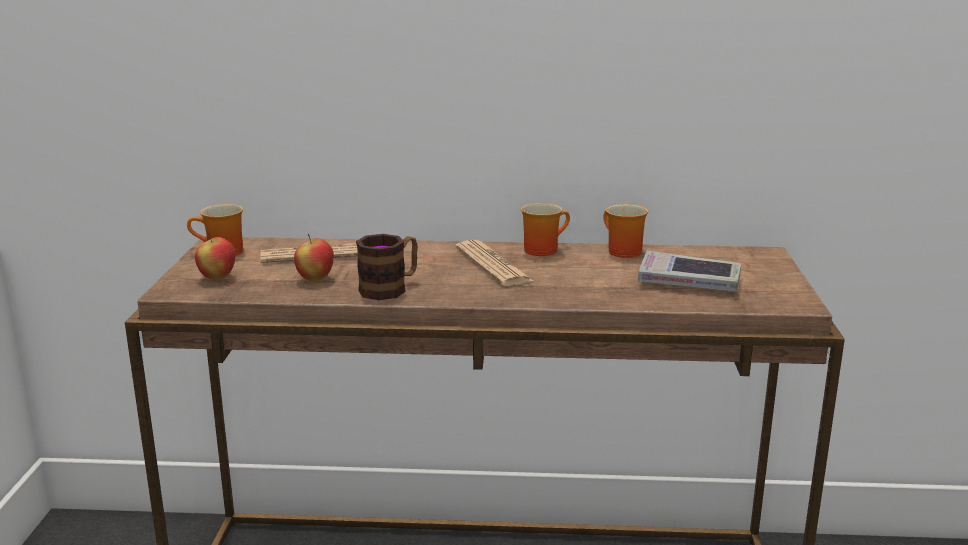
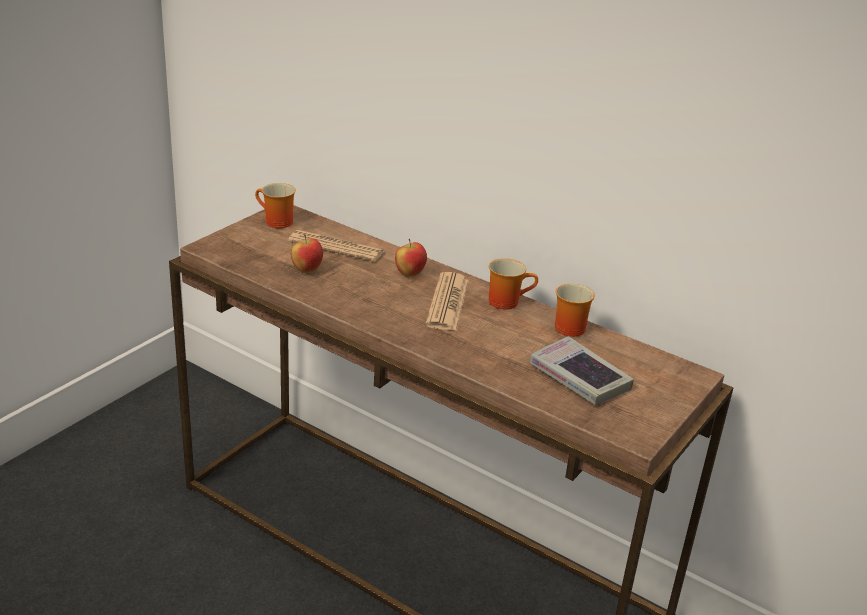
camera: 30 degrees right, 10 degrees up
(217, 278) = (247, 245): apple -> apple (410, 274)
(390, 288) = (346, 298): mug -> none

